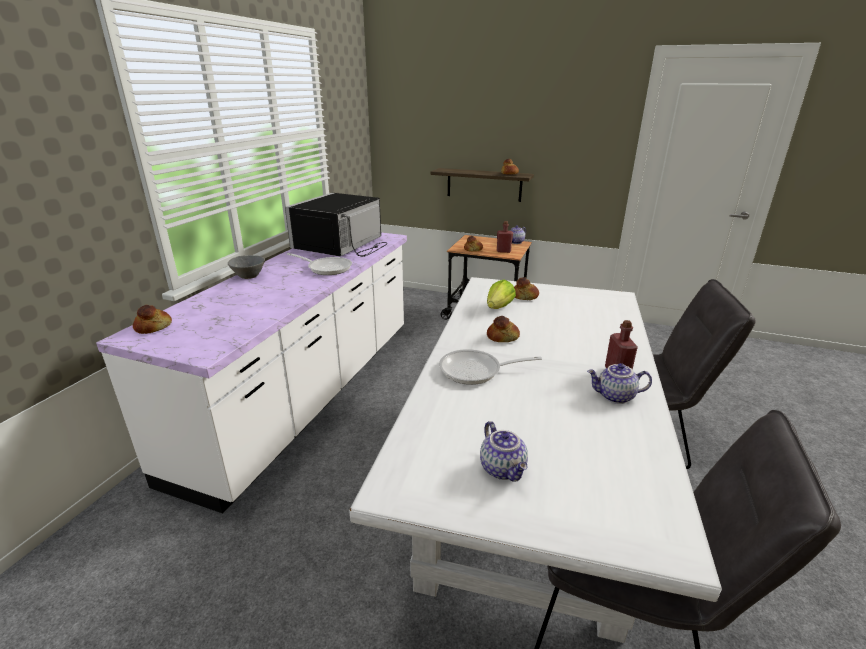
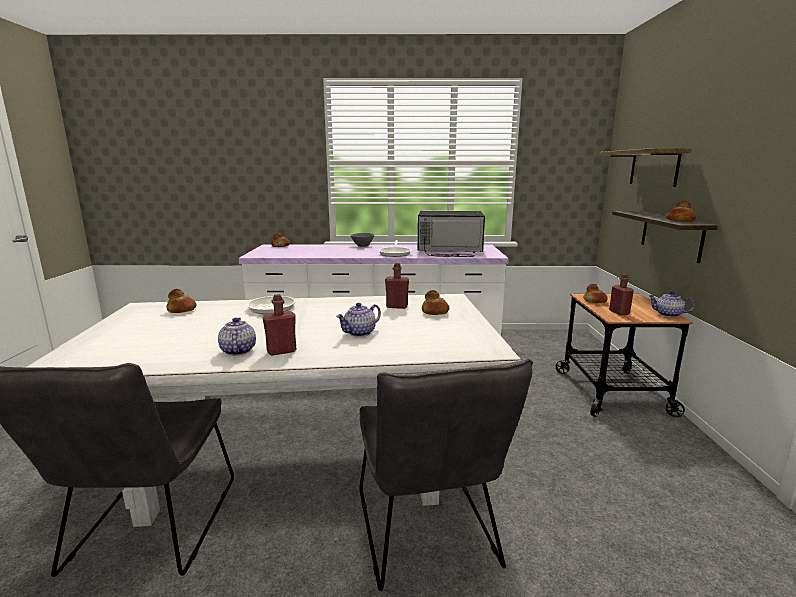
camera: 70 degrees right, 10 degrees down
(448, 131) = (654, 167): none -> shelf
(499, 307) = (397, 306): lettuce -> red bottle
(503, 337) = (334, 312): bread -> bread (181, 310)
(503, 469) = (148, 325): teapot -> teapot (360, 333)

